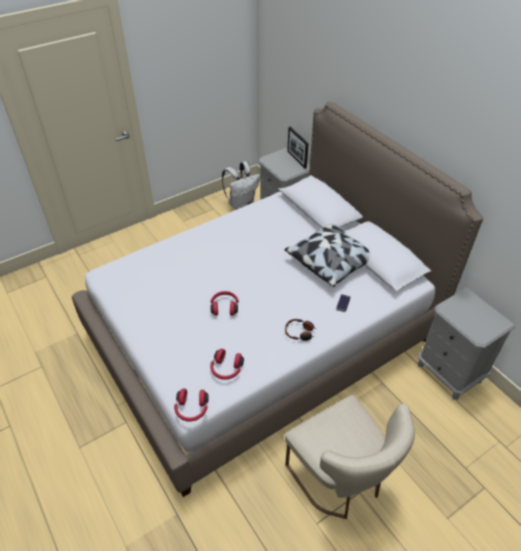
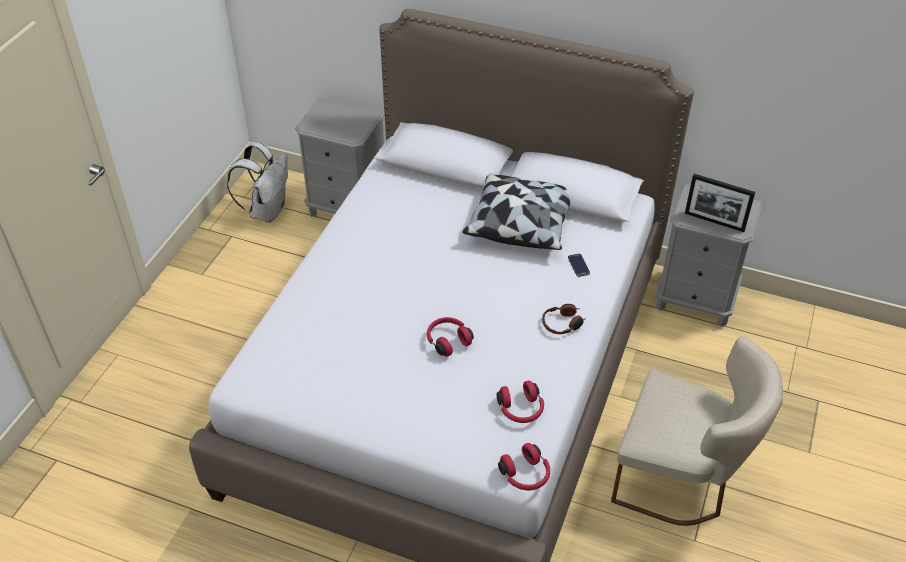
camera: 35 degrees left, 0 degrees up
(296, 159) = (350, 109): picture frame -> picture frame (714, 221)

